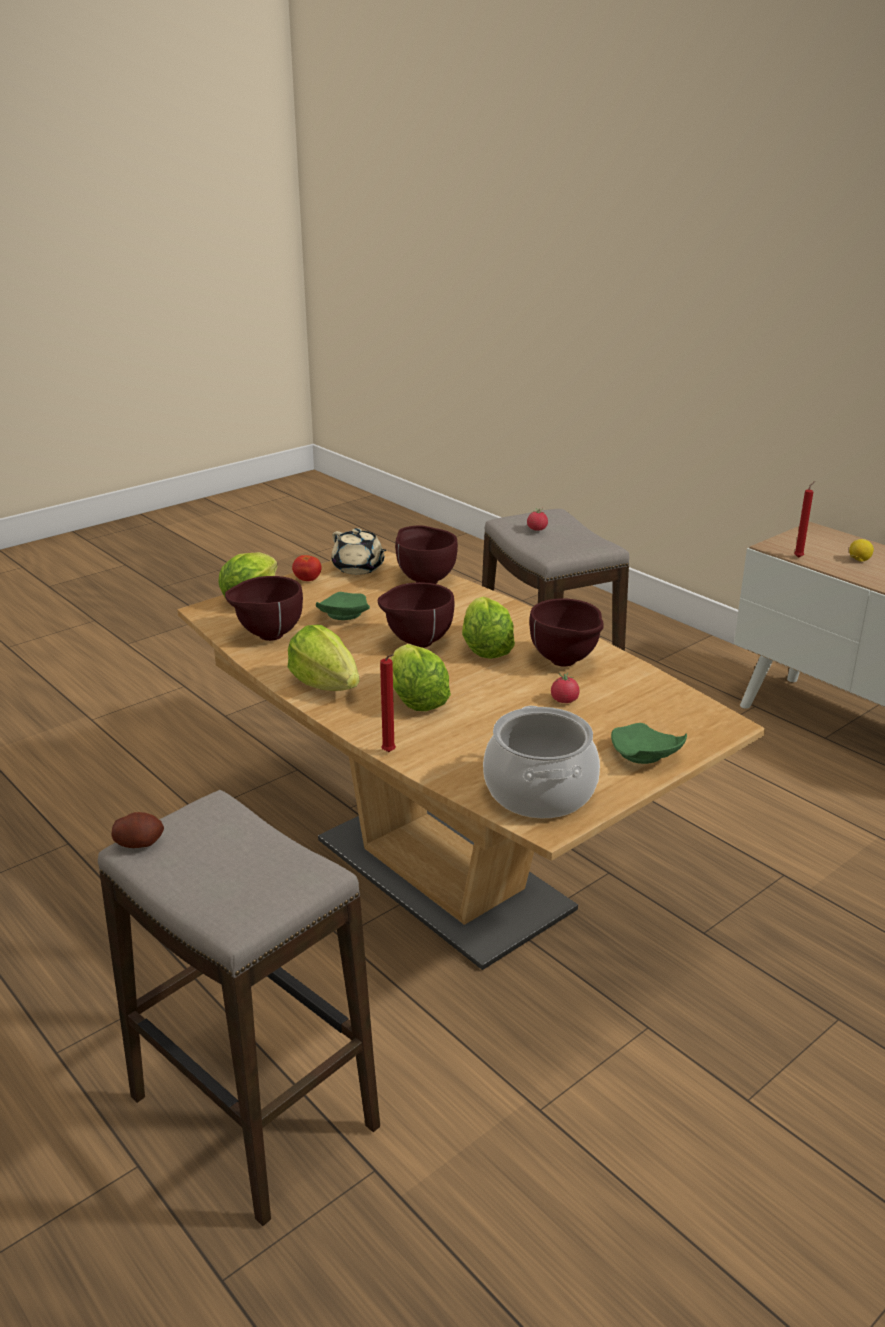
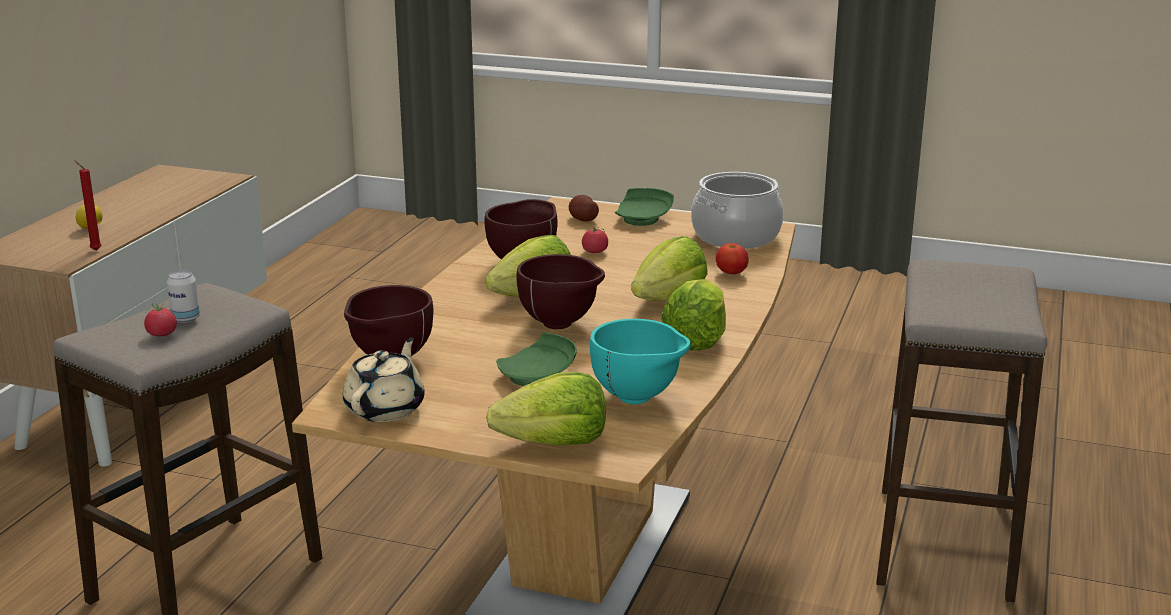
camera: 120 degrees left, 5 degrees down
(139, 843) = (1014, 322): potato -> potato (583, 219)
(267, 636) = (639, 399): brown bowl -> turquoise bowl
(307, 580) = (457, 428): tomato -> tomato (731, 273)
(390, 753) = (764, 287): red candle -> none
(559, 538) = (186, 319): none -> can

